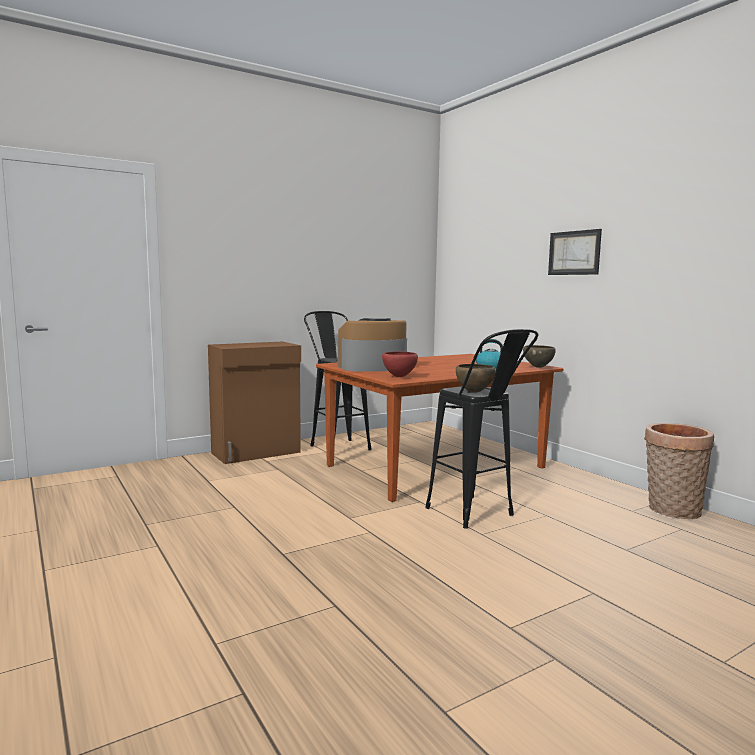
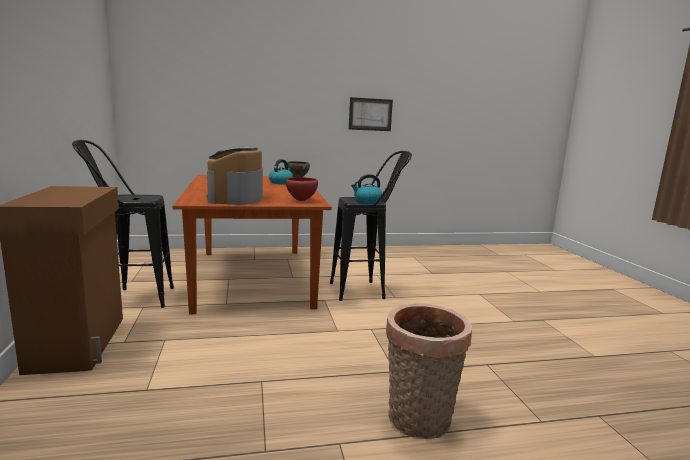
camera: 70 degrees left, 5 degrees up
(474, 392) = (367, 201): brown bowl -> kettle
(574, 253) = (295, 89): picture -> picture (370, 114)
(671, 511) = (390, 251): basket -> basket (419, 422)

